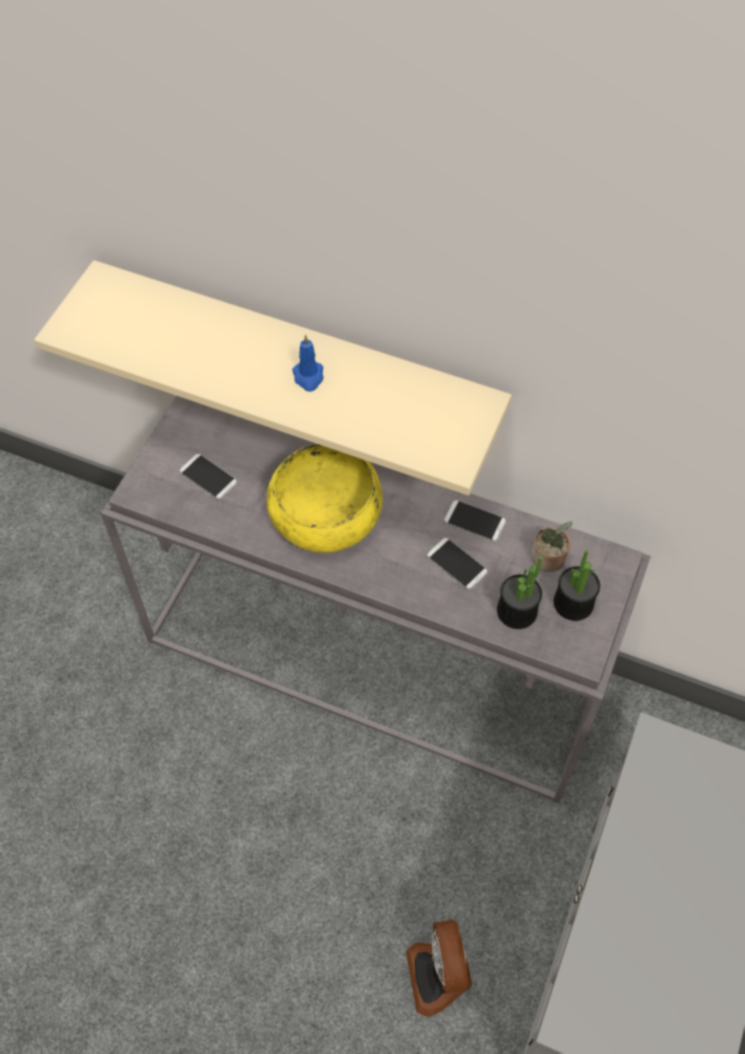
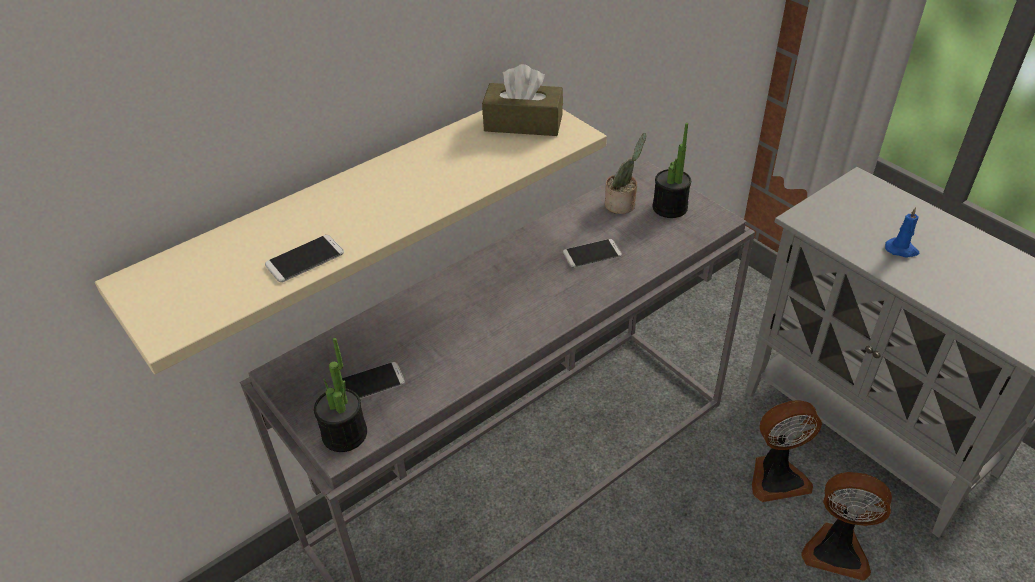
camera: 60 degrees left, 15 degrees down
(308, 377) = (410, 182): blue candle -> blue candle (901, 250)
(325, 514) = (482, 315): yellow bowl -> none
(447, 415) = (523, 123): none -> brown tissue box
(474, 521) = (558, 230): phone -> phone (305, 259)
(497, 891) = (776, 476): none -> fan
(517, 611) = (658, 238): potted plant -> potted plant (344, 434)

